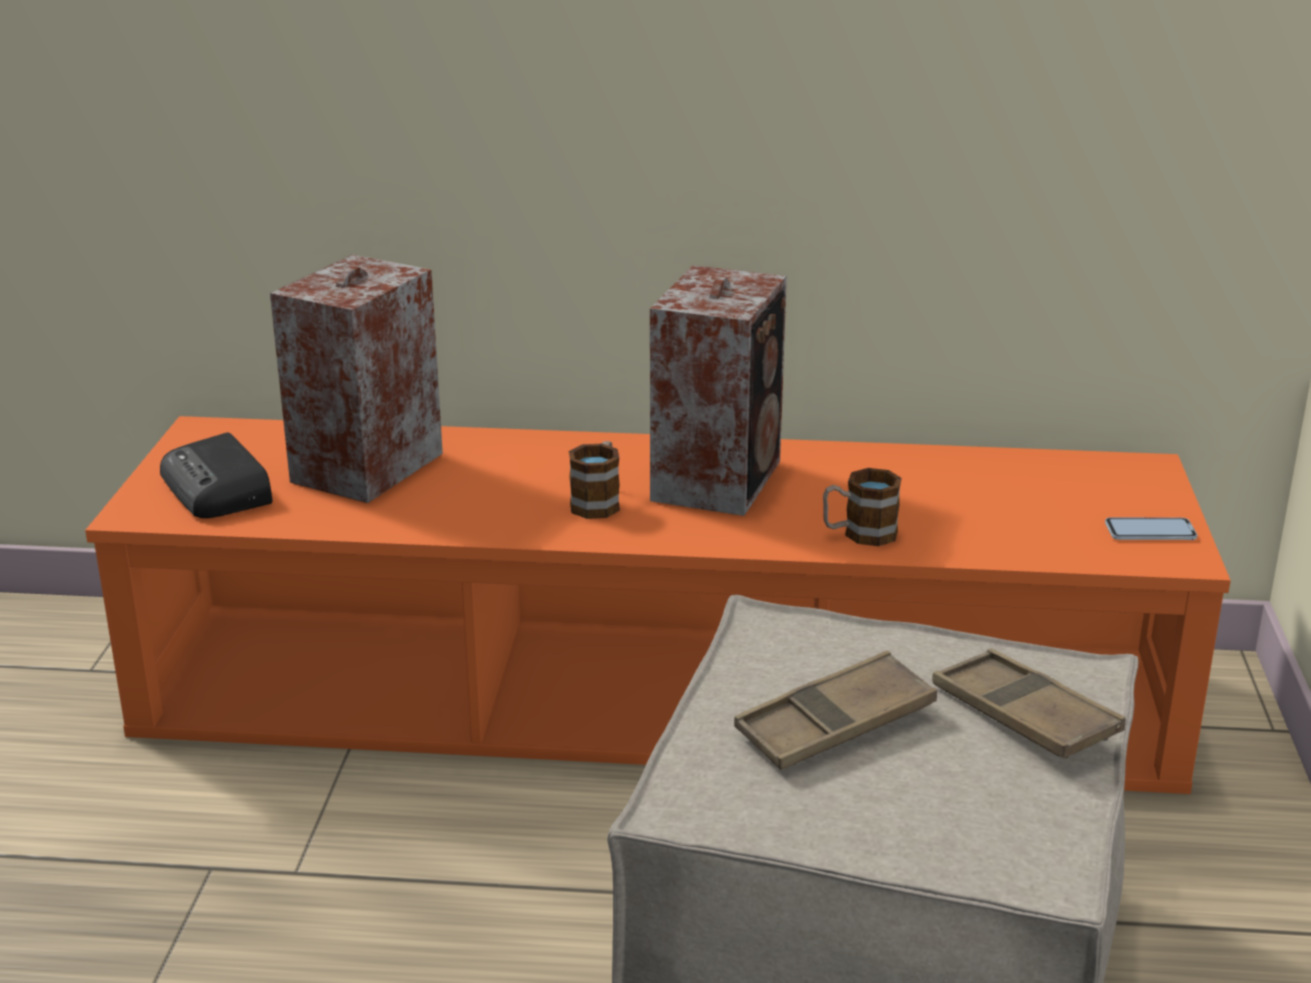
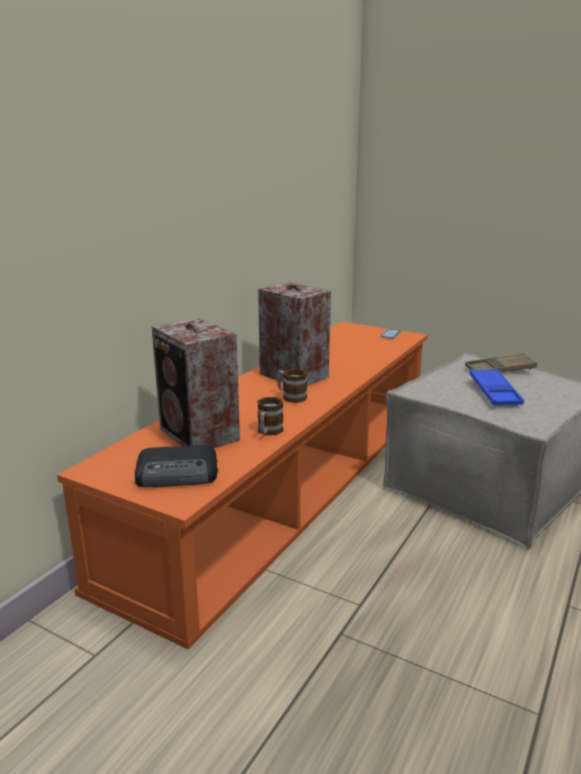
camera: 65 degrees left, 5 degrees down
(835, 723) = (494, 392): brown tray -> blue tray
(859, 534) = (359, 365): mug -> mug (268, 432)

